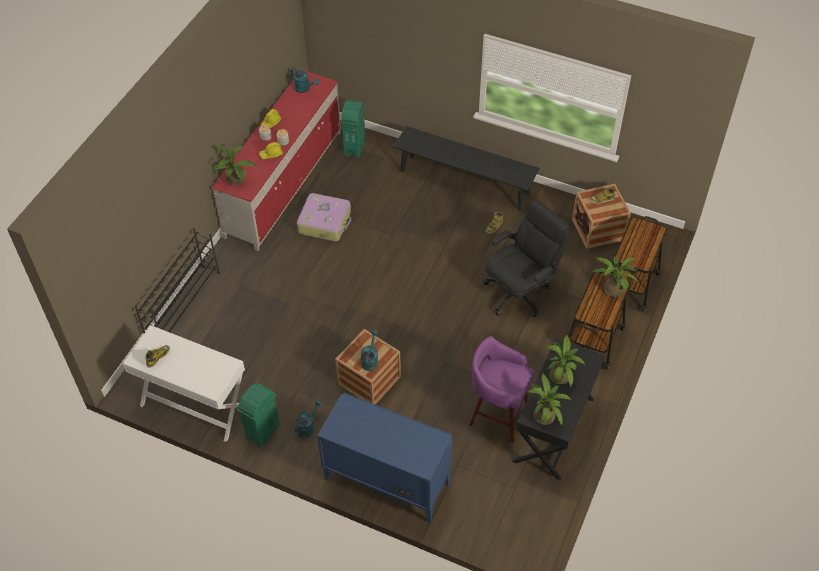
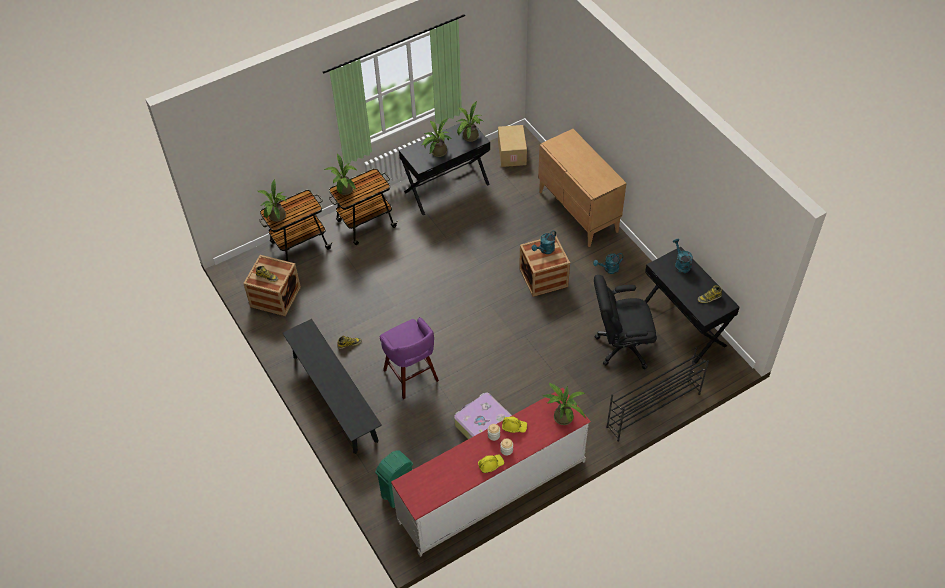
camera: 145 degrees left, 0 degrees up
(194, 405) = (683, 325): white desk -> black desk
(262, 432) = (643, 281): green trash can -> none
(304, 89) = (429, 490): turquoise watering can -> turquoise watering can (681, 264)
(386, 481) = (578, 212): blue cabinet -> brown cabinet
(497, 414) = (474, 213): purple stool -> purple stool (411, 377)
(520, 291) = (381, 282): black office chair -> black office chair (620, 346)
(523, 521) = (511, 153): none -> cardboard box
(644, 229) = (276, 217): none -> potted plant

